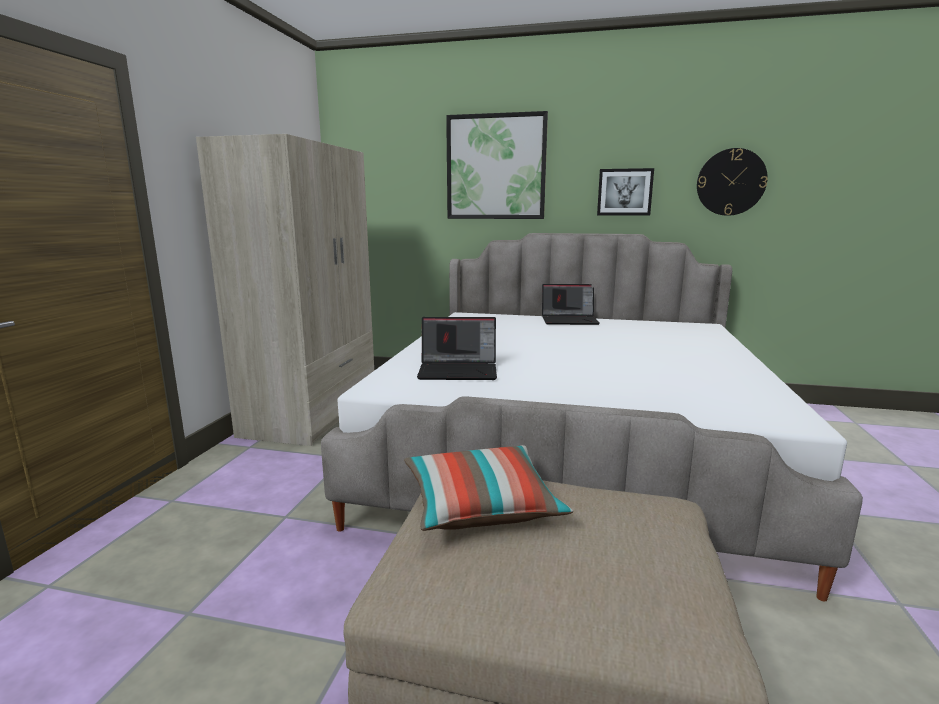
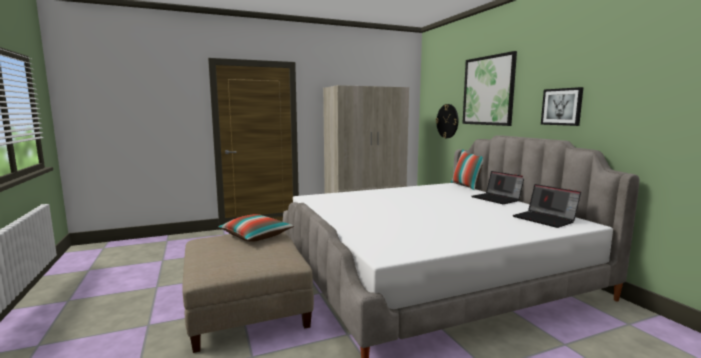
camera: 55 degrees right, 5 degrees down
(459, 371) = (350, 200): laptop -> laptop (545, 219)
(487, 313) = (467, 186): none -> pillow
(731, 182) = (649, 97): wall clock -> wall clock (447, 121)

